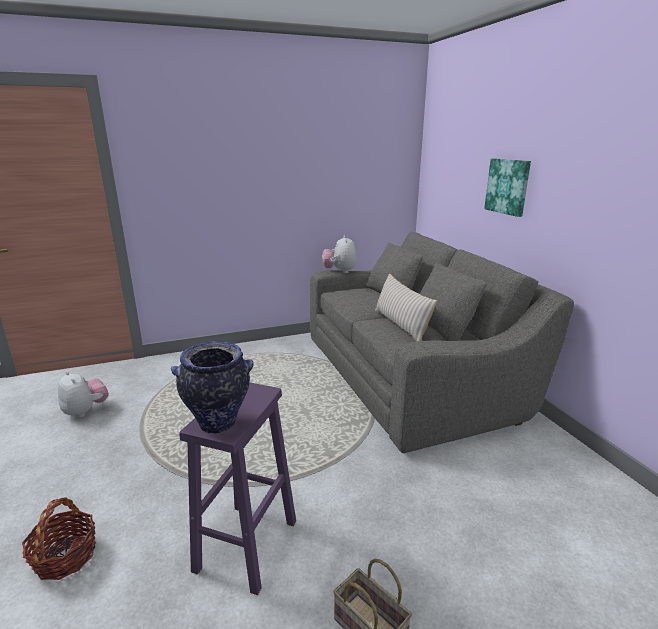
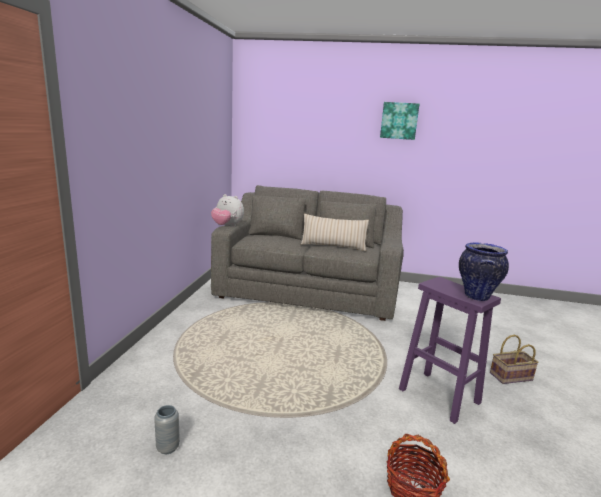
camera: 60 degrees left, 5 degrees down
(86, 411) = (168, 448): plush toy -> grey vase
(508, 186) = (337, 147): picture -> picture (399, 121)

